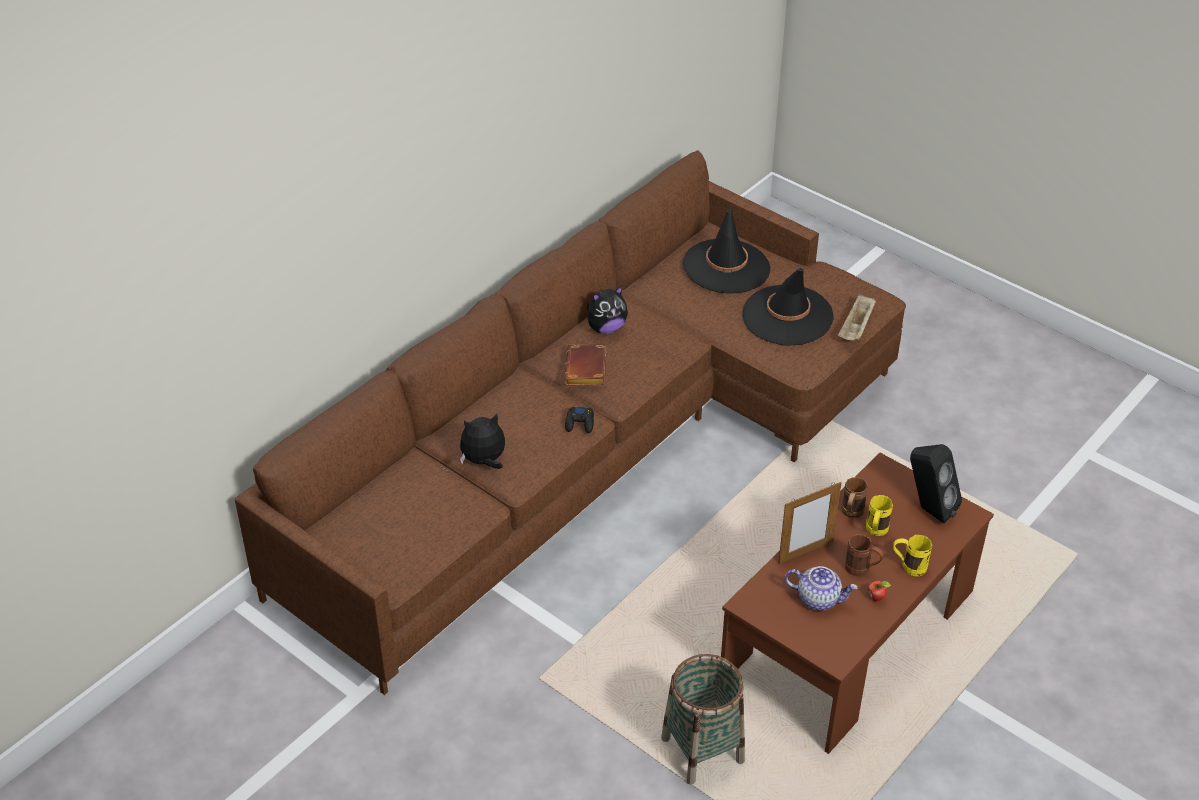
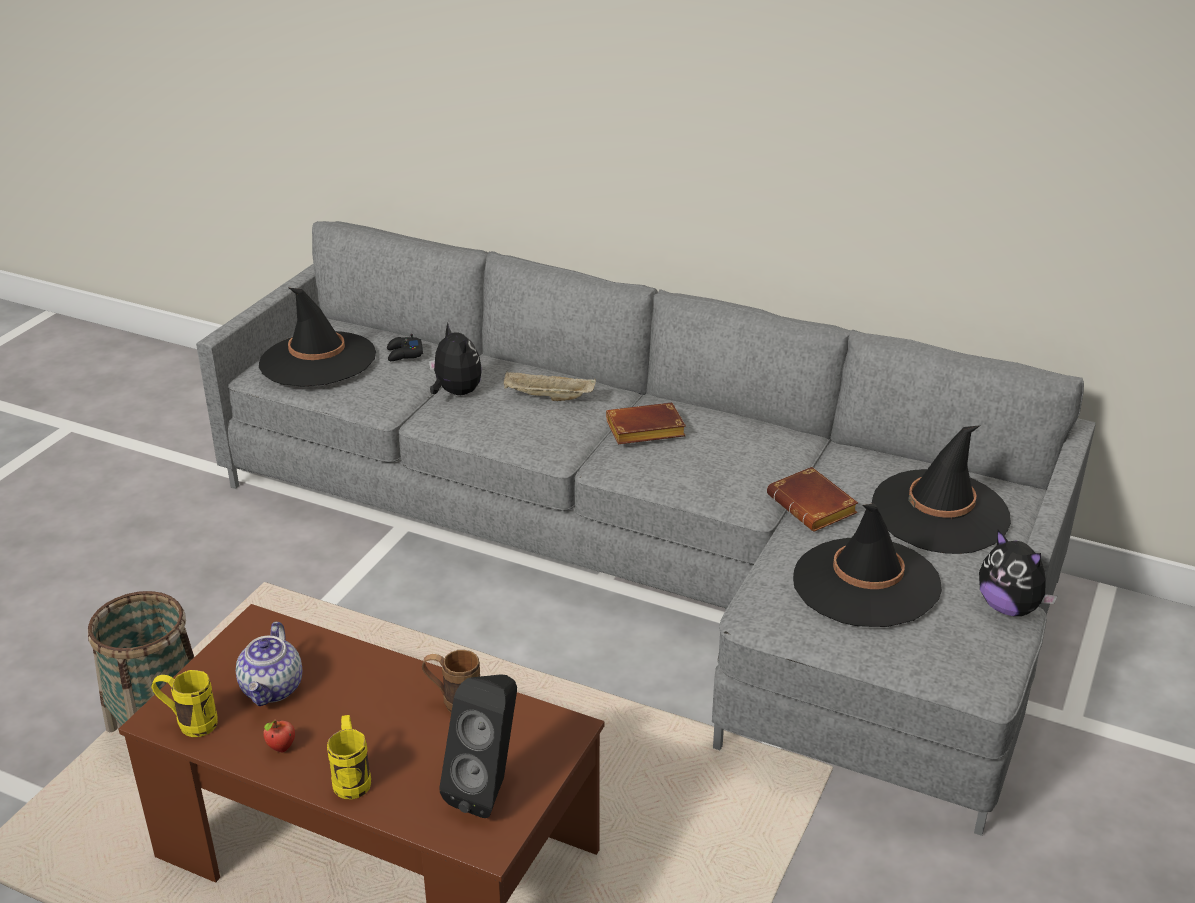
camera: 75 degrees right, 10 degrees down
(395, 538) = (317, 360): none -> black hat
(580, 423) = (545, 442): black game controller -> black game controller (404, 354)
(594, 448) = (653, 560): brown sofa -> grey sofa
(606, 328) = (734, 432): plush toy -> plush toy (1009, 607)
(702, 316) = (815, 506): none -> brown book
(805, 552) = (364, 665): picture frame -> none
(856, 328) = (885, 658): beige tray -> beige tray (547, 398)
(862, 570) = (336, 727): brown mug -> none
(875, 532) = (421, 733): yellow mug -> yellow mug (189, 723)

